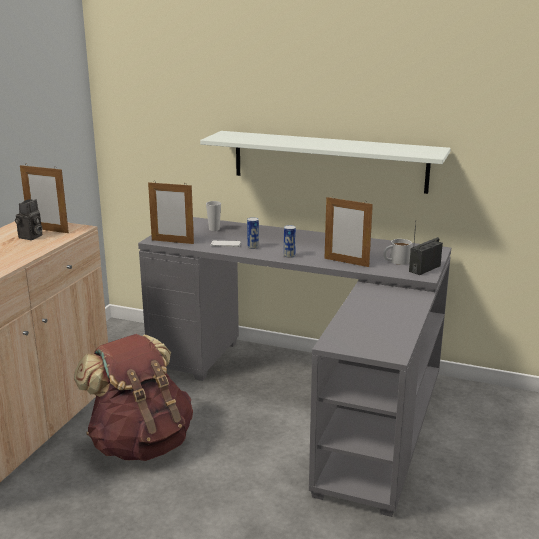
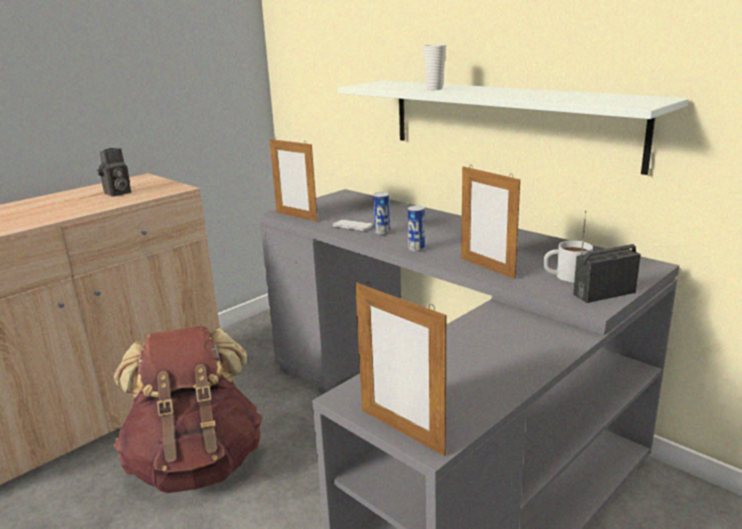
camera: 25 degrees right, 0 degrees up
(48, 230) = (145, 188): picture frame -> picture frame (401, 431)
(214, 229) = (361, 207): cup -> cup (434, 89)

